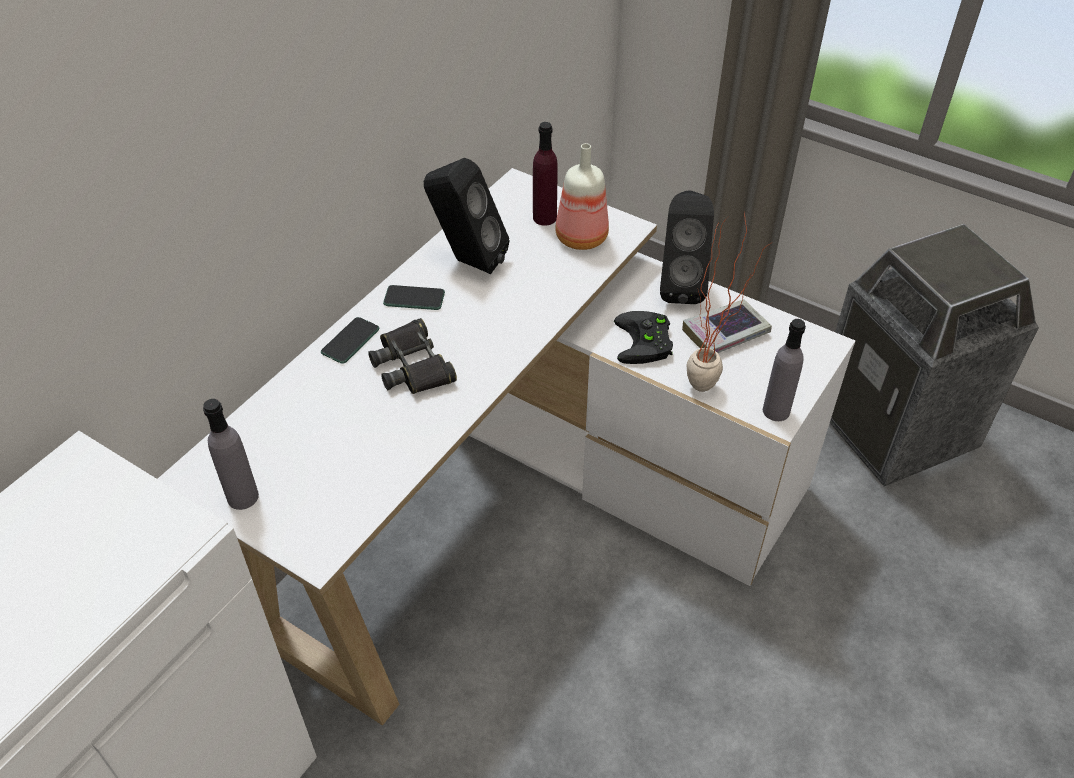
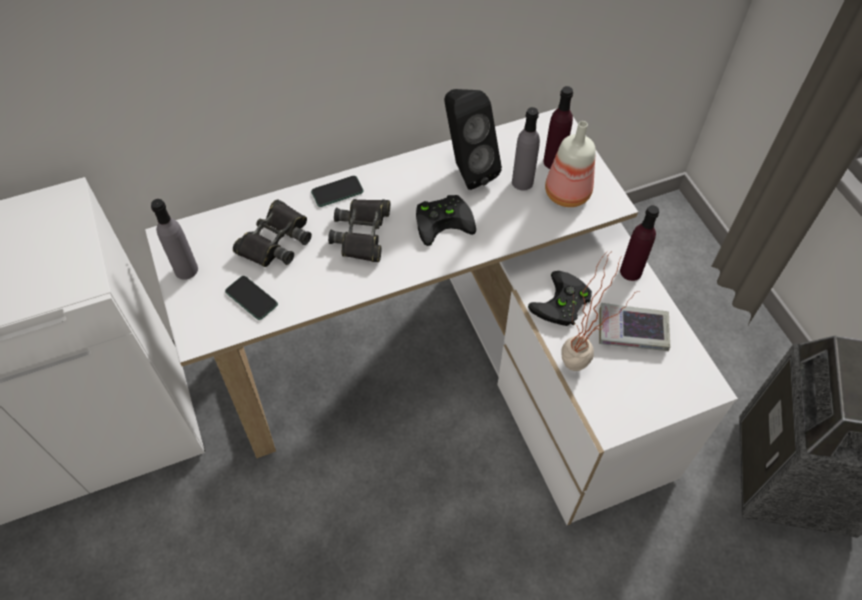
camera: 35 degrees right, 10 degrees up
(323, 417) = (276, 240): none -> black binoculars
(414, 298) = (405, 181): phone -> phone (251, 298)
(486, 314) = (444, 220): none -> black game controller
(680, 286) = (630, 271): black speaker -> purple bottle
(776, 411) = (615, 419): grey bottle -> grey bottle (522, 182)

